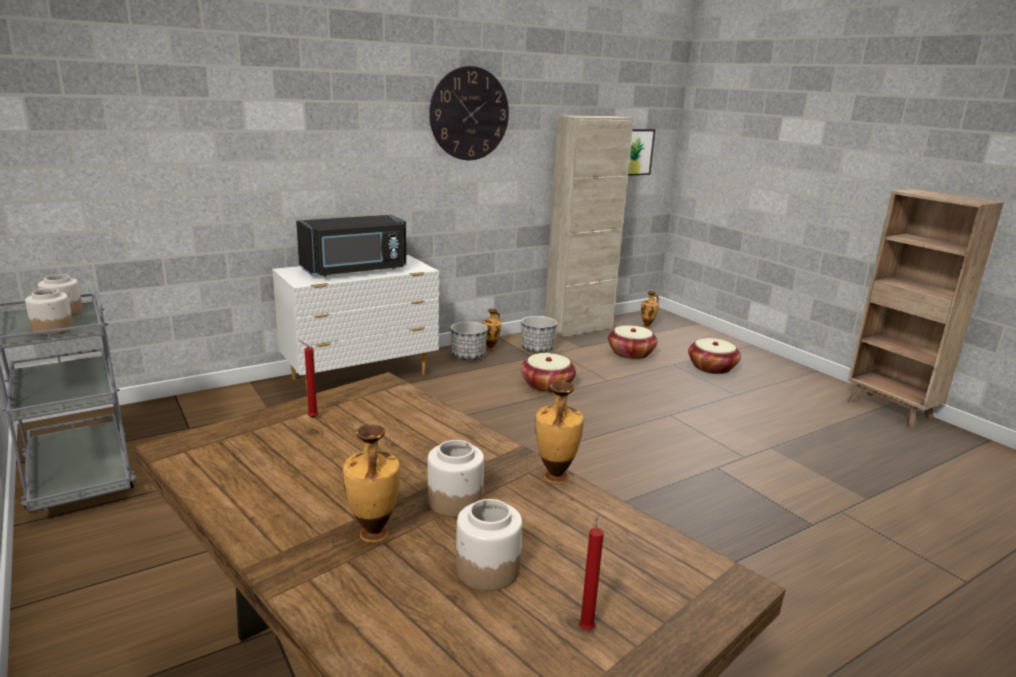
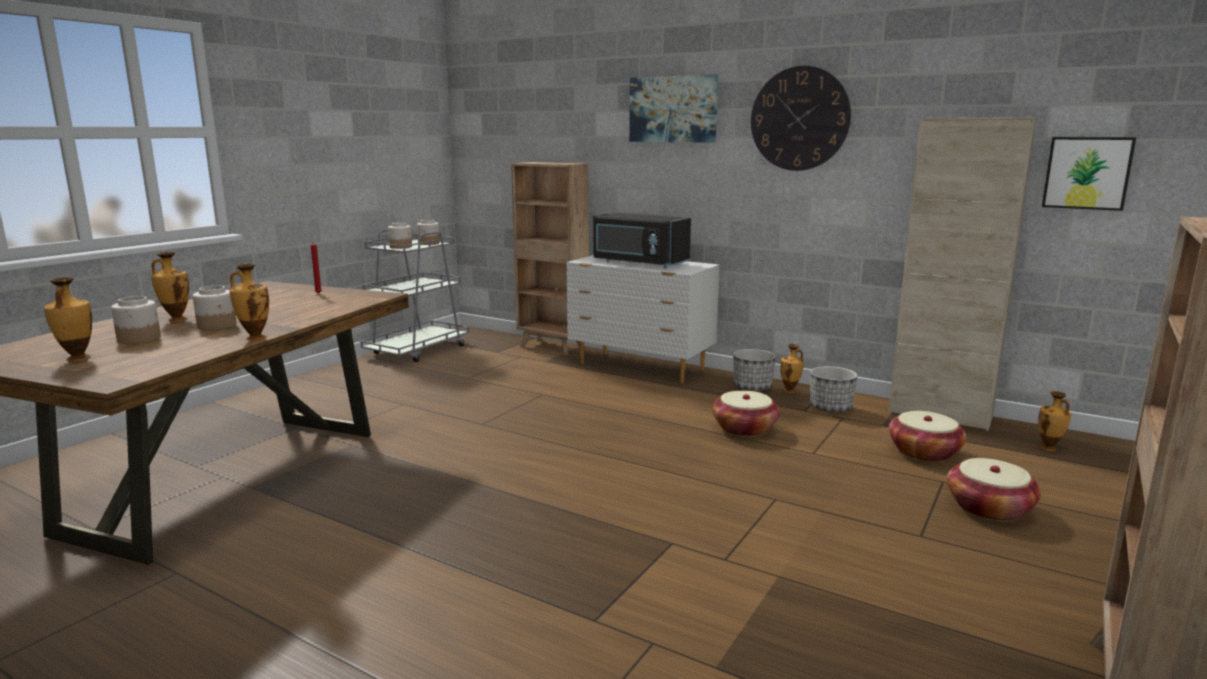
camera: 65 degrees right, 5 degrees down
(228, 396) = (553, 347): none -> brown bookcase
(348, 101) = (673, 109): none -> picture
(586, 627) = (77, 359): red candle -> vase

